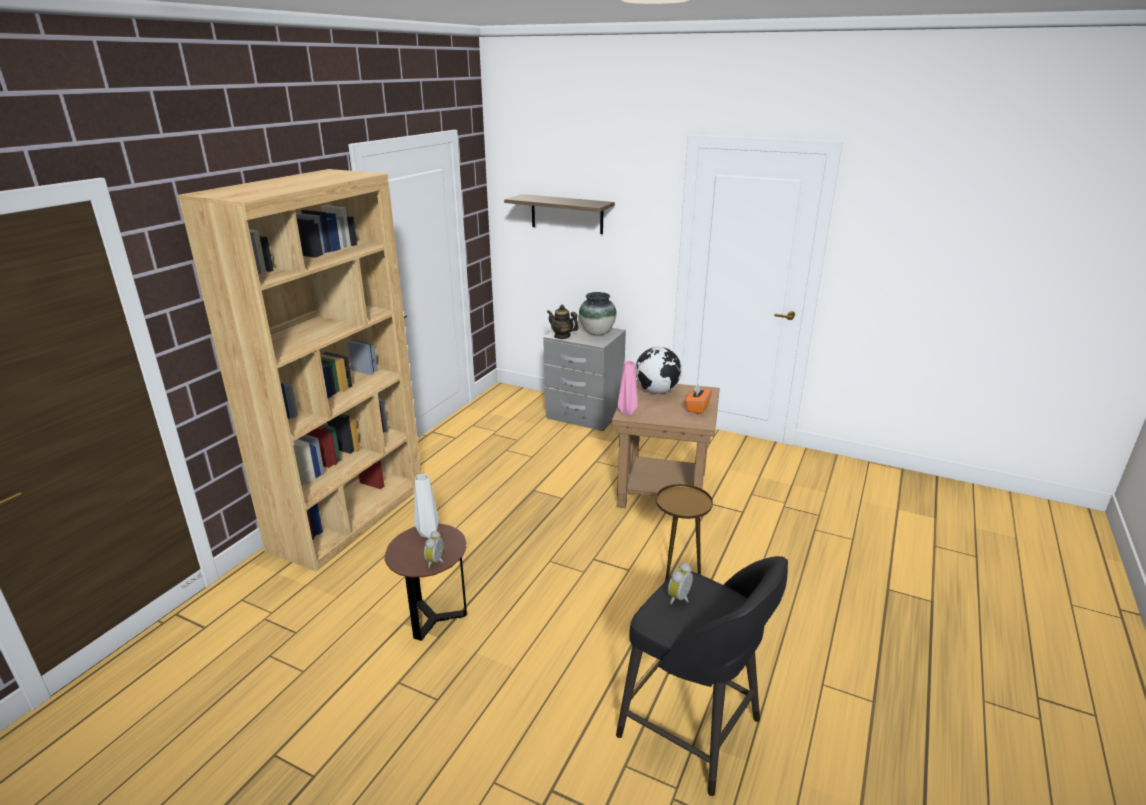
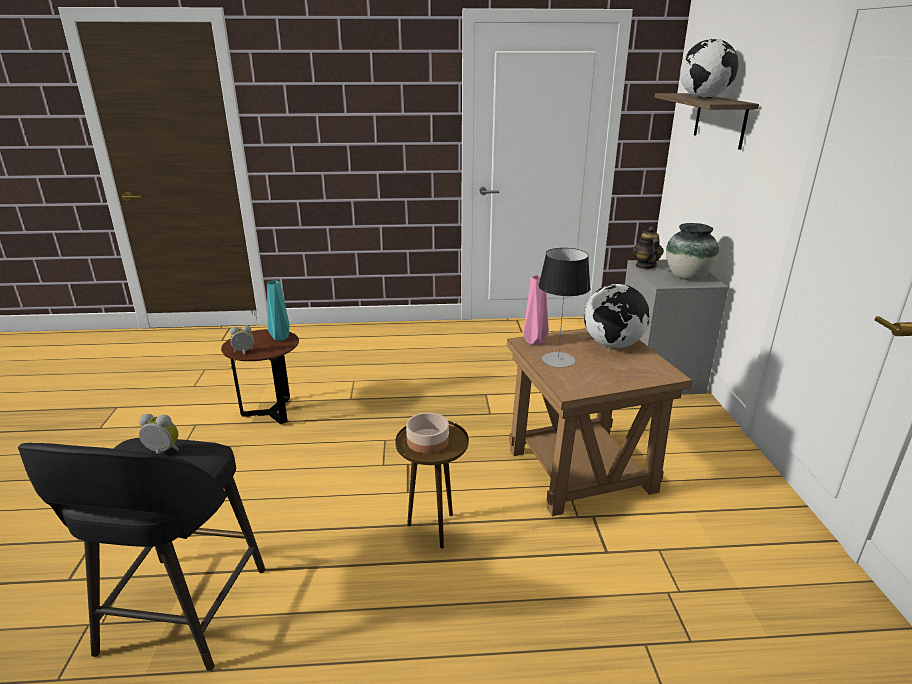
camera: 60 degrees right, 0 degrees up
(349, 517) = (367, 336): brown bookcase -> none
(429, 533) = (280, 338): grey vase -> turquoise vase
(563, 200) = (704, 98): none -> globe
(661, 414) = (558, 360): none -> table lamp
(683, 502) = (428, 441): none -> bowl
(697, 408) = (607, 377): orange tissue box -> none

